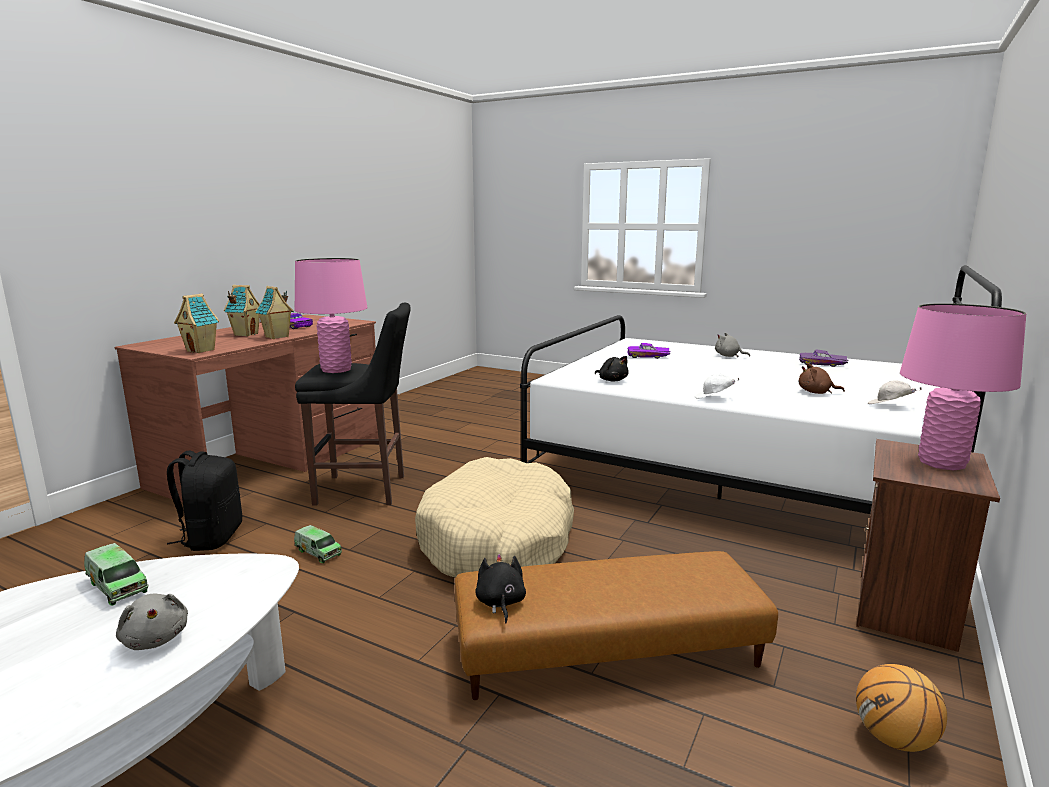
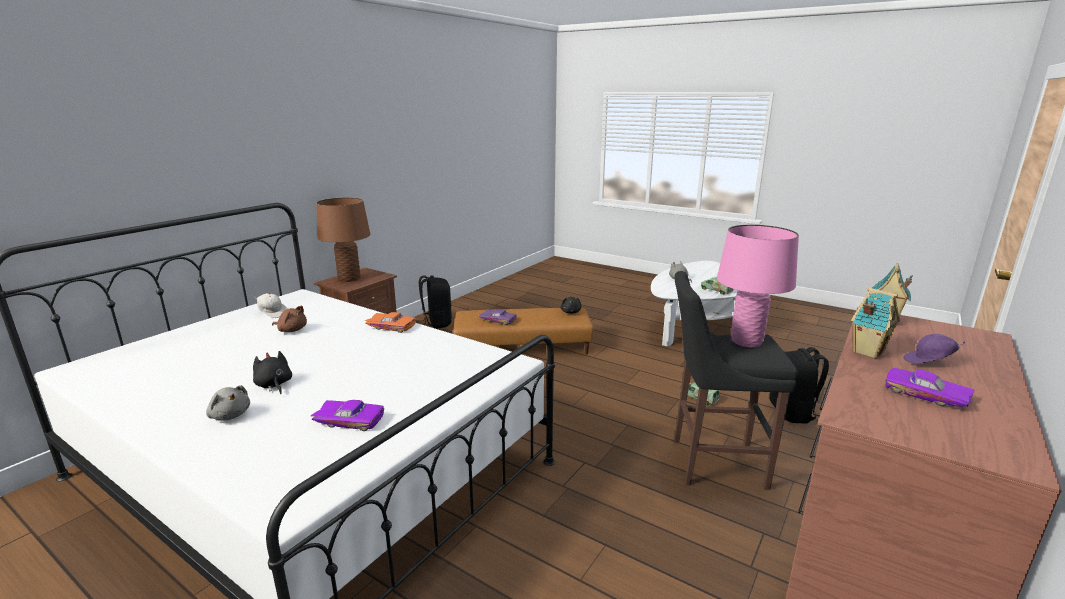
camera: 175 degrees left, 5 degrees up
(246, 334) = (929, 362): toy house -> purple cap
(497, 540) = (574, 400): beige dog bed -> none
(612, 380) = (456, 356): black plush toy -> black plush toy (274, 385)
(714, 398) = (392, 326): white cap -> orange toy car
(822, 364) = (157, 383): purple toy car -> purple toy car (498, 320)
(894, 739) = (436, 323): basketball -> black backpack
(941, 463) = (349, 279): pink table lamp -> brown table lamp

